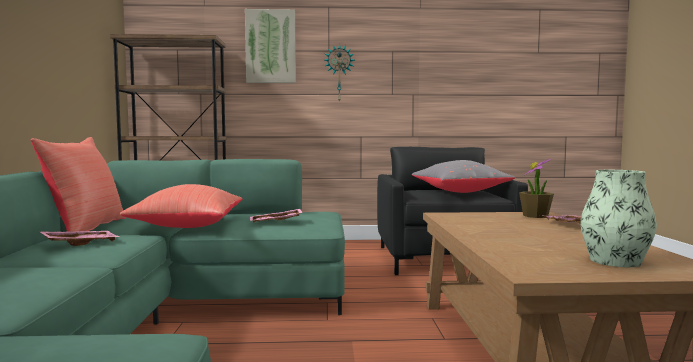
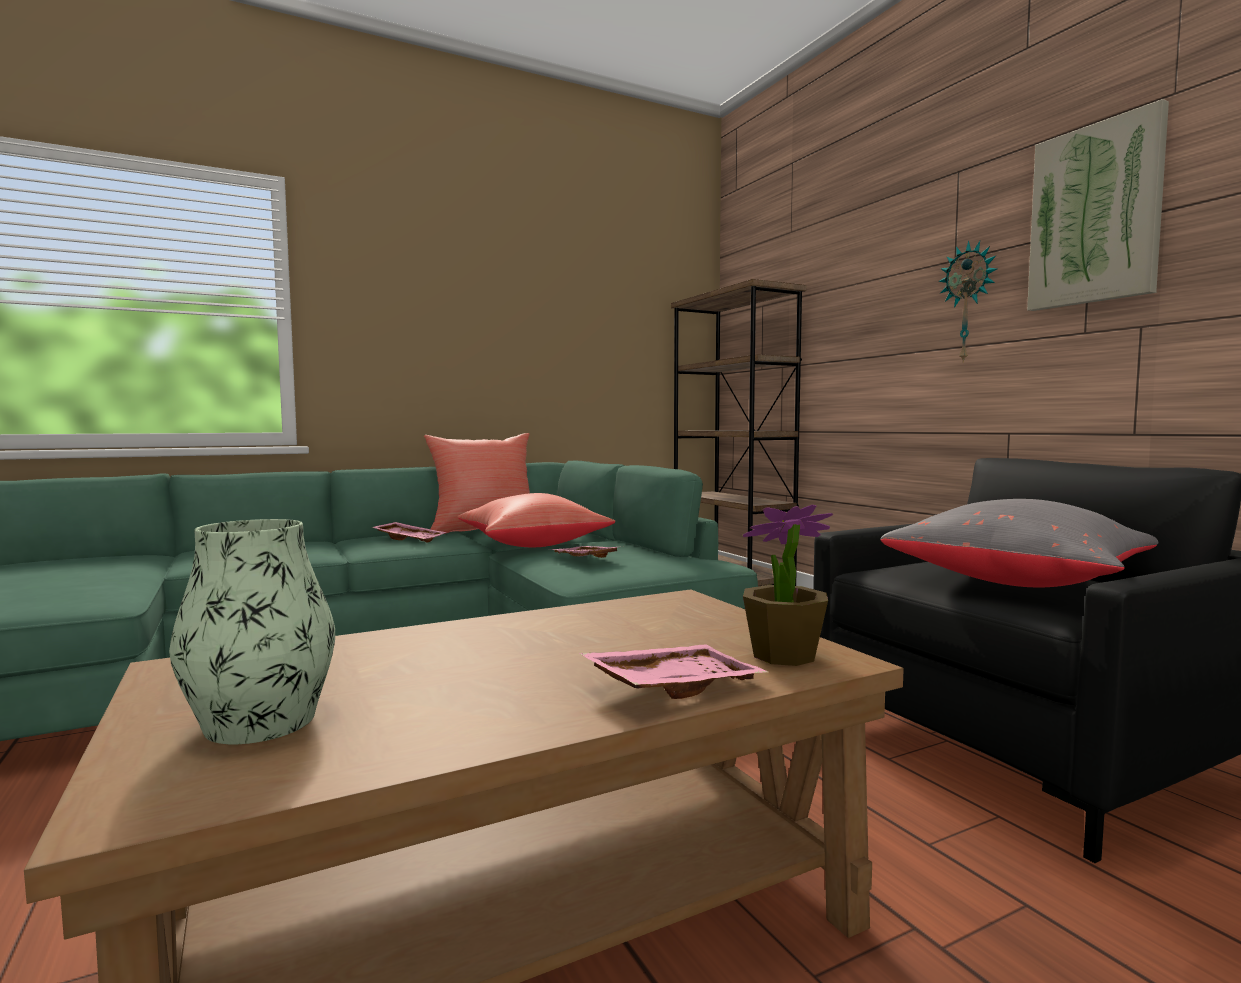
camera: 65 degrees right, 0 degrees up
(270, 46) = (863, 275): picture -> picture (1095, 215)

